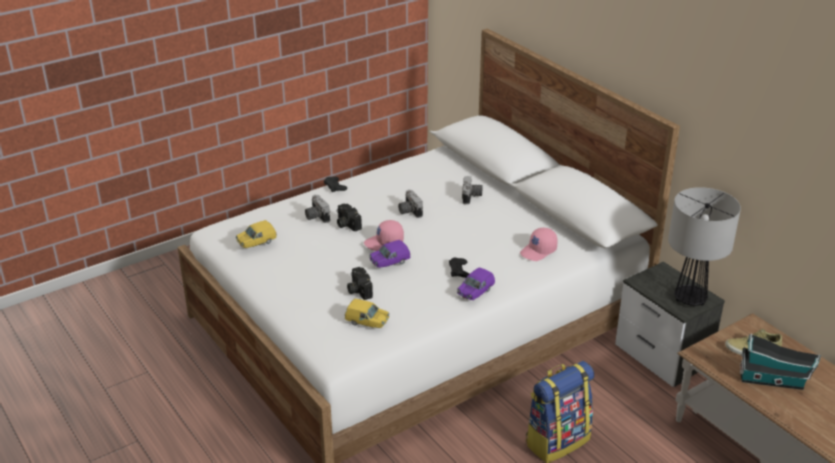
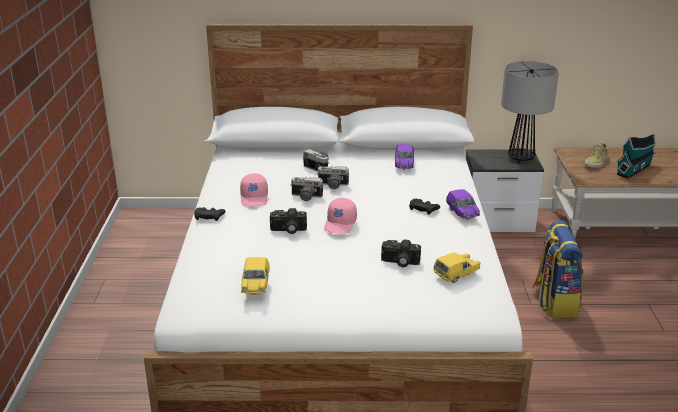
camera: 55 degrees left, 5 degrees down
(316, 216) = (255, 239): camera -> camera (332, 185)
(389, 262) = (374, 233): purple toy car -> purple toy car (404, 165)
(538, 251) = (433, 171): pink cap -> pink cap (254, 198)

